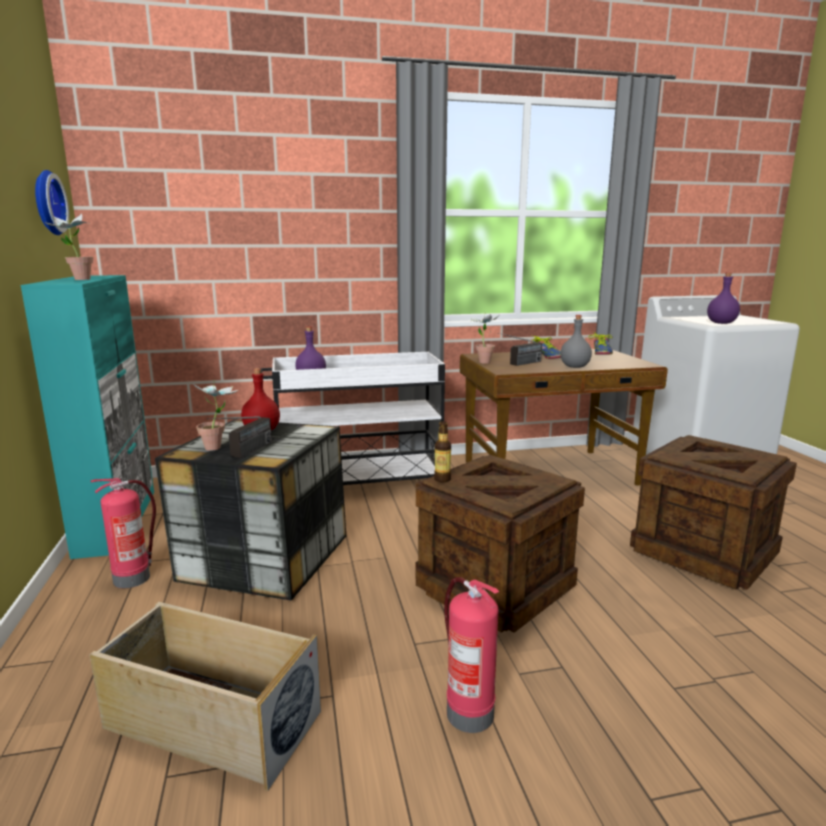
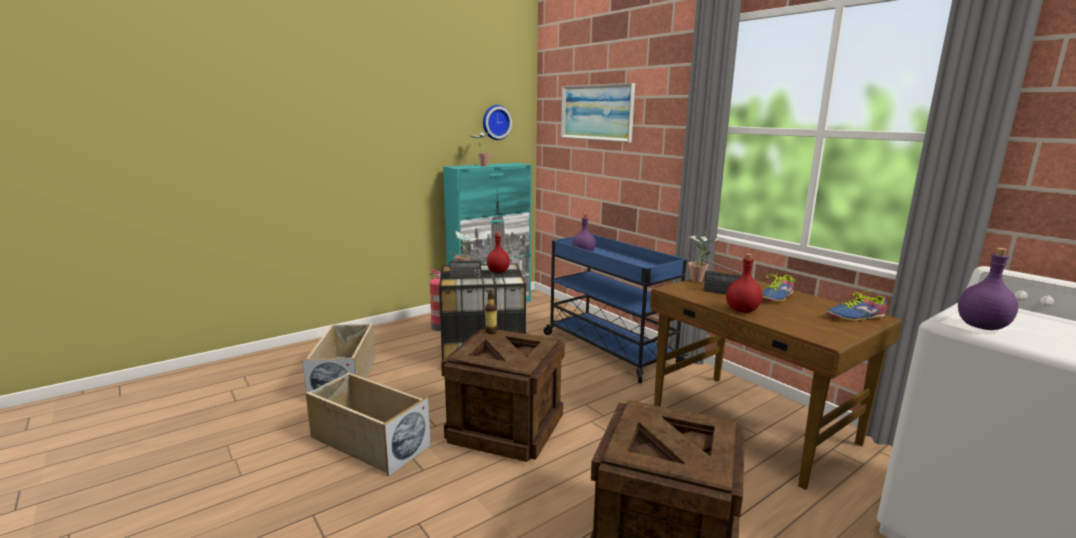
camera: 65 degrees right, 0 degrees up
(226, 192) = (596, 112): none -> picture
(357, 485) = (608, 348): white cart -> blue cart
(467, 712) = (368, 442): fire extinguisher -> beige storage box
(574, 367) = (741, 310): grey bottle -> red bottle

